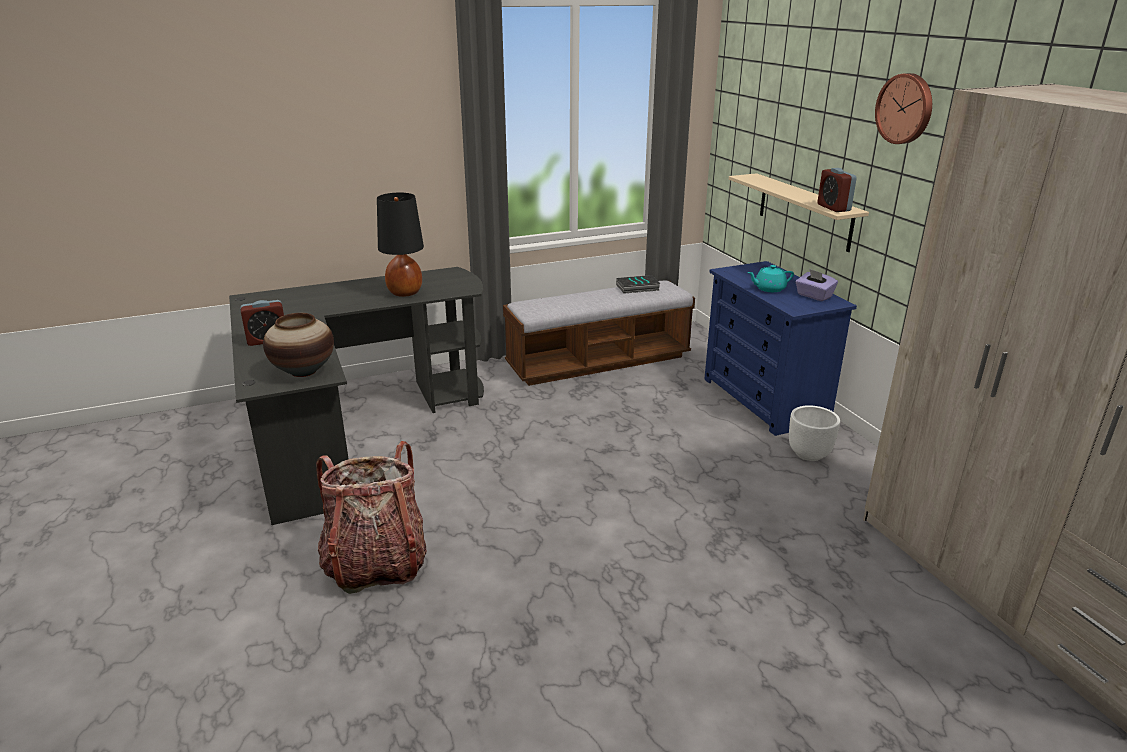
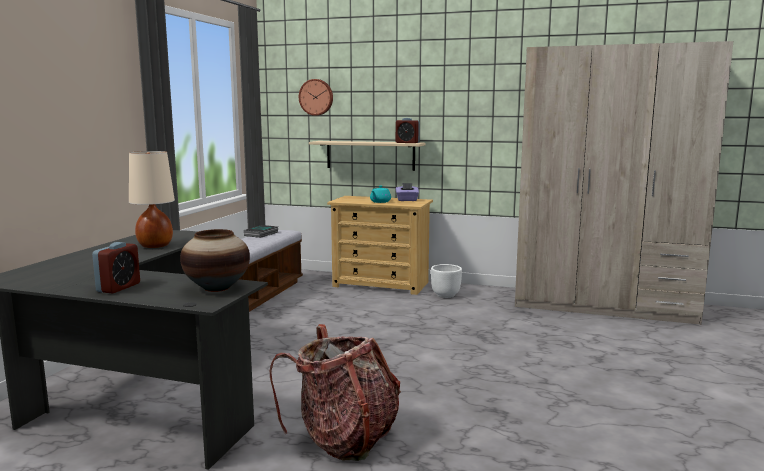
camera: 50 degrees left, 15 degrees down
(404, 293) = (155, 246): black table lamp -> beige table lamp
(764, 400) = (381, 284): blue dresser -> beige dresser
(905, 108) = (439, 79): wall clock -> wall clock (316, 97)

